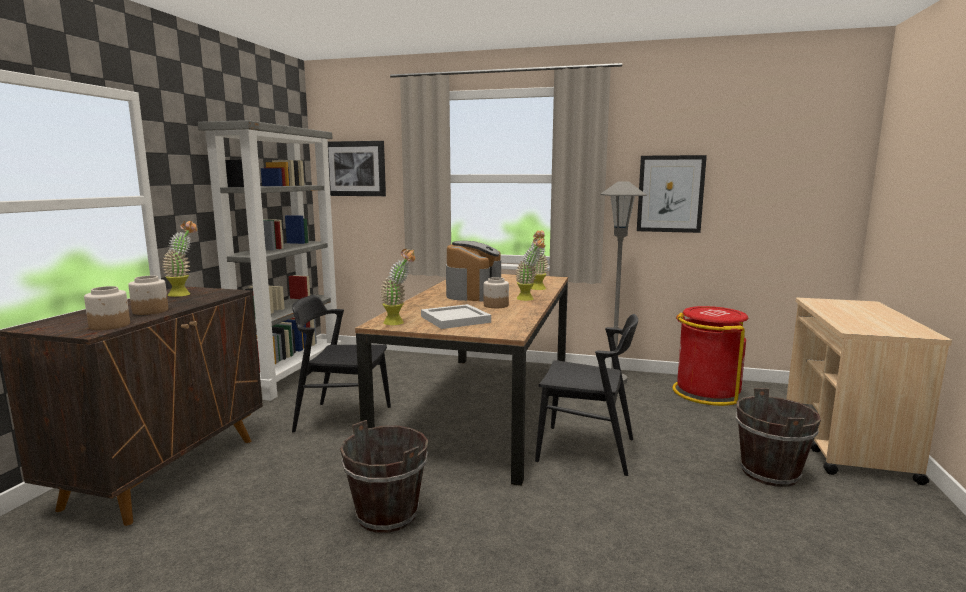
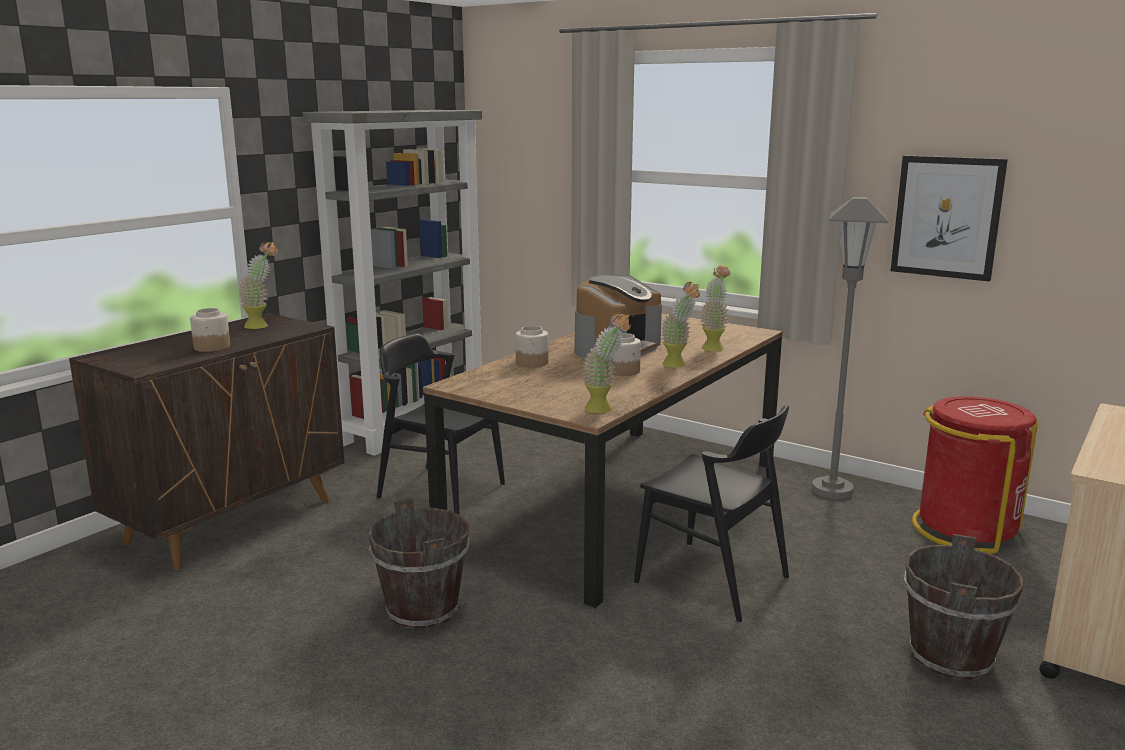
camera: 20 degrees right, 5 degrees up
(110, 325) = (163, 362): jar -> jar (532, 363)
(355, 168) = (517, 156): picture -> none
(399, 322) = (478, 385): potted plant -> potted plant (605, 409)
(456, 319) = (550, 388): white tray -> none

